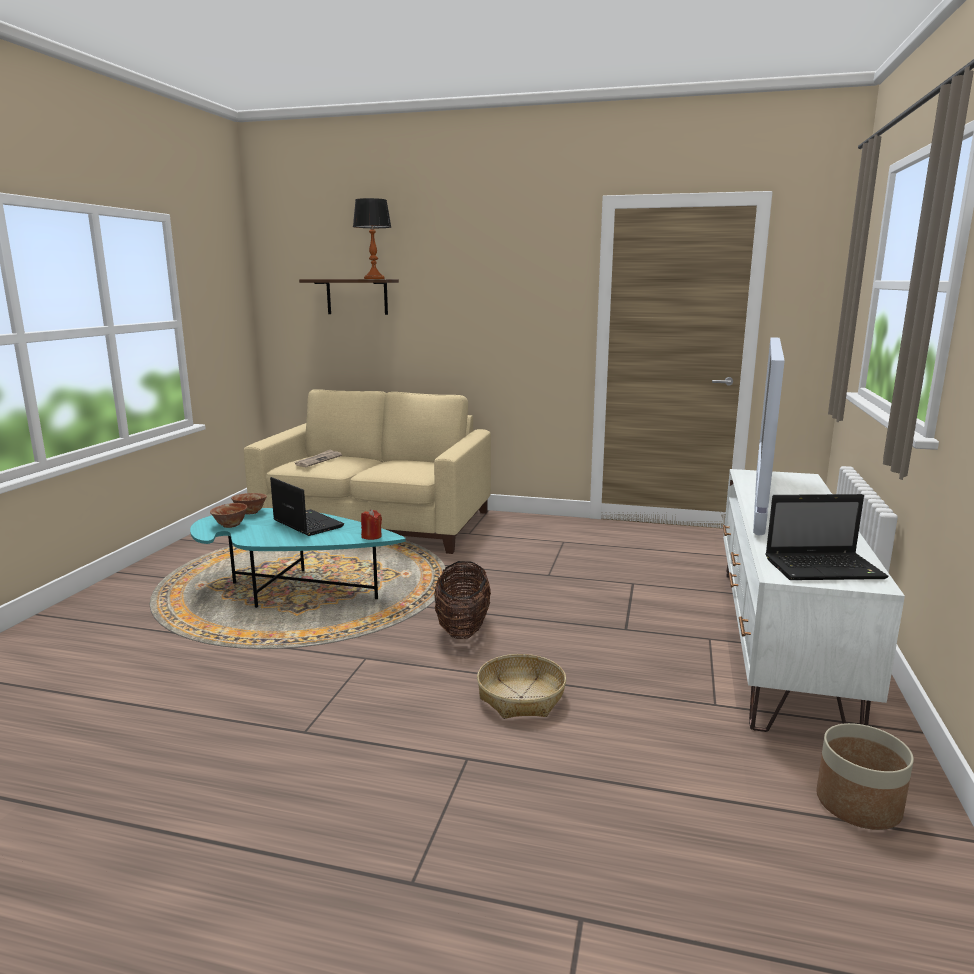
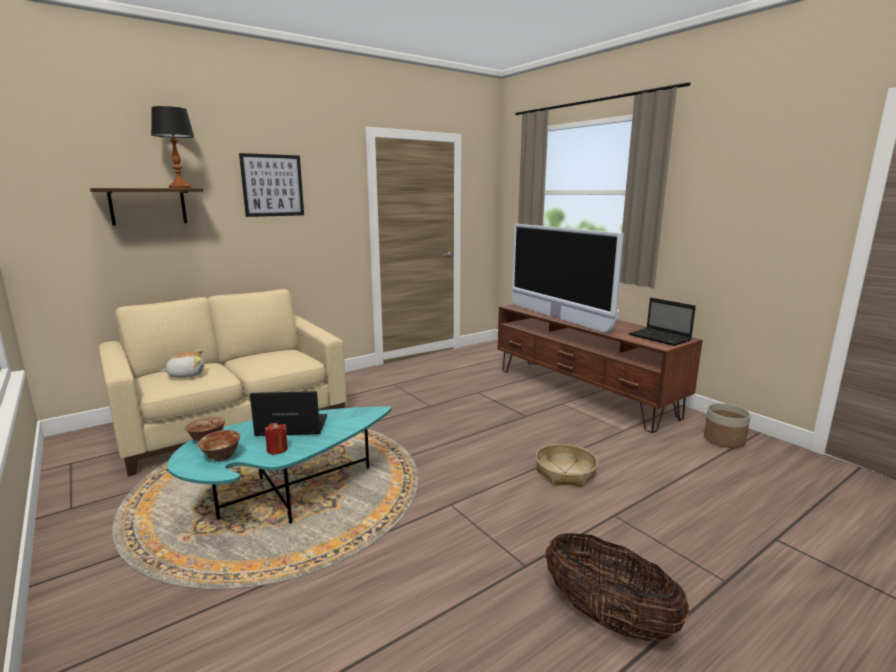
camera: 50 degrees left, 0 degrees up
(318, 460) = (186, 375): newspaper -> plush toy
(371, 536) = (367, 414): red candle -> red candle (277, 449)
(462, 628) = (458, 456): basket -> basket (608, 618)
(475, 275) = (272, 185): none -> picture
(779, 641) = (582, 392): white tv stand -> brown tv stand
(825, 568) = (660, 338): laptop -> laptop turned 105 degrees clockwise

